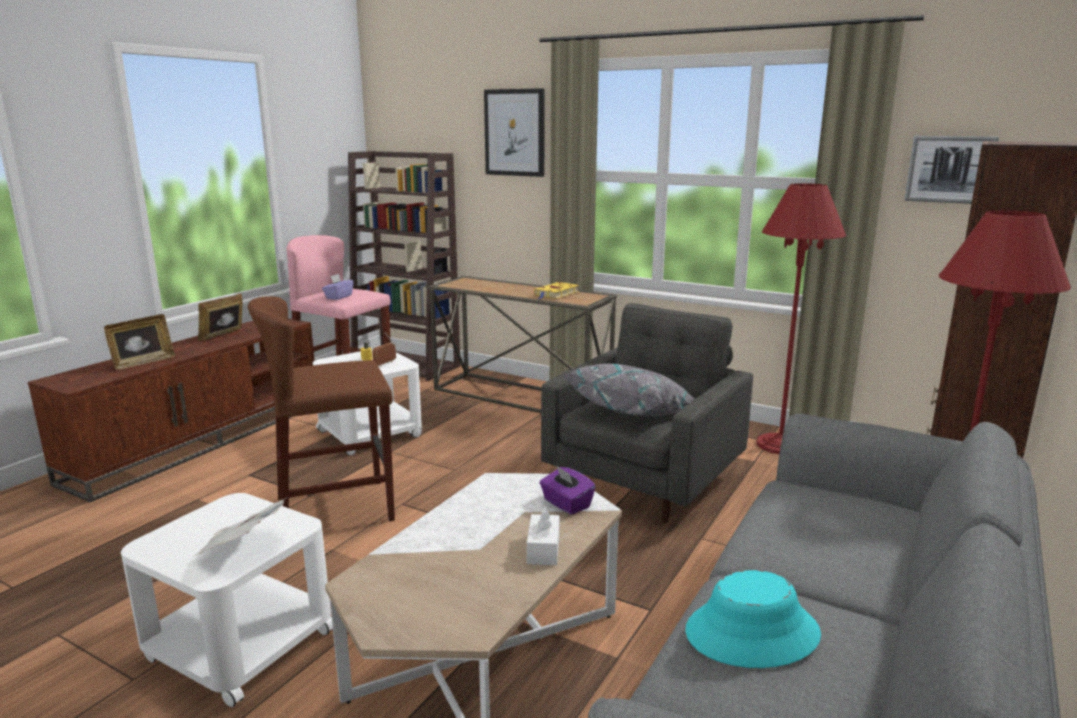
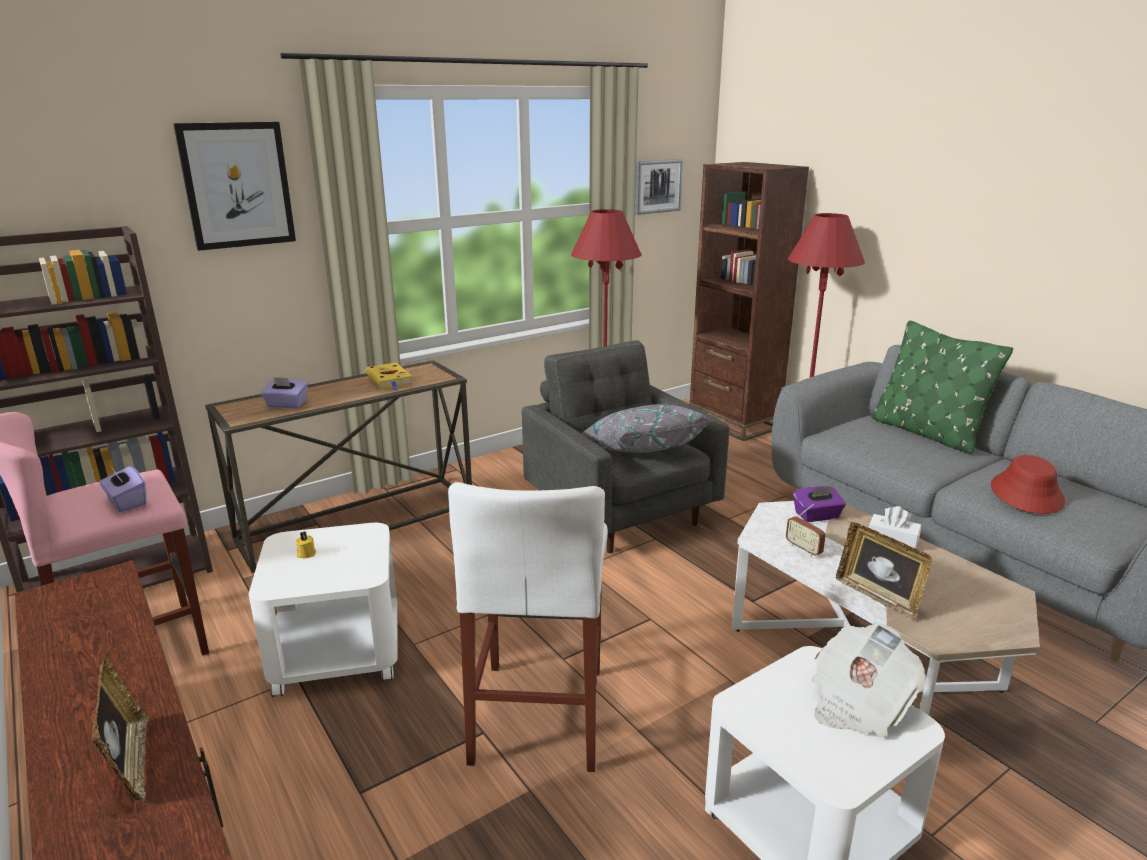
camera: 65 degrees left, 5 degrees up
(224, 336) = (81, 653): picture frame -> picture frame (878, 597)
(335, 509) = (538, 714): brown stool -> white stool
(385, 364) = (347, 544): radio -> radio (803, 549)
(482, 286) = (286, 405): none -> purple tissue box
(752, 633) = (1027, 494): turquoise hat -> red hat
(898, 550) = (926, 433): none -> green pillow

